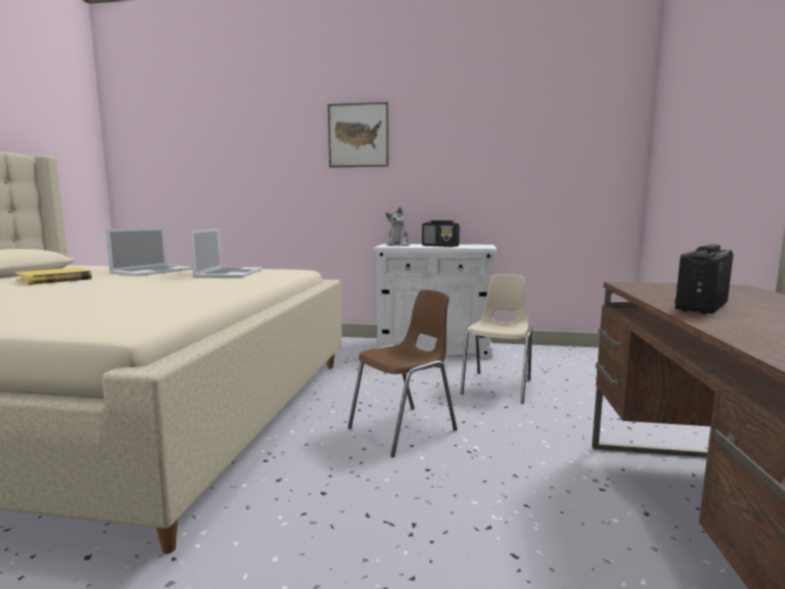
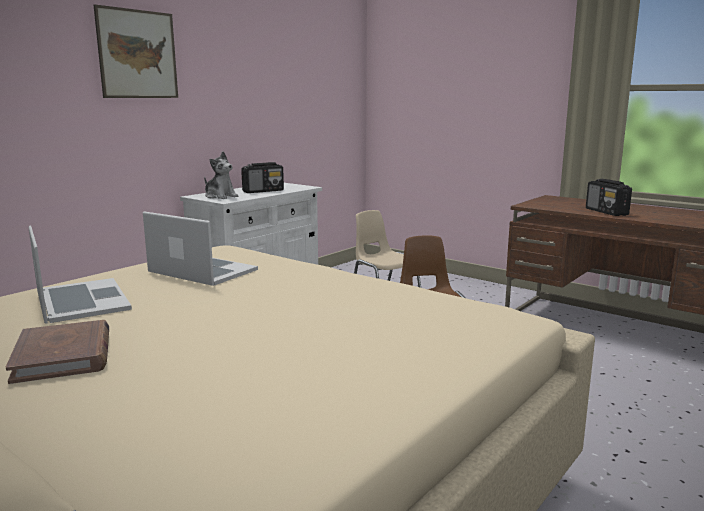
camera: 60 degrees left, 5 degrees up
(55, 280) = (63, 356): yellow book -> brown book

